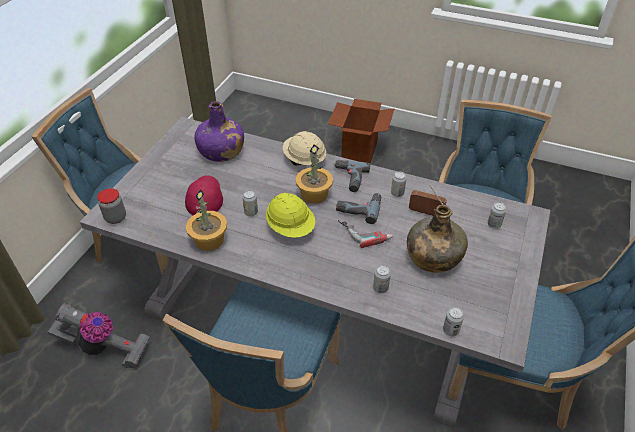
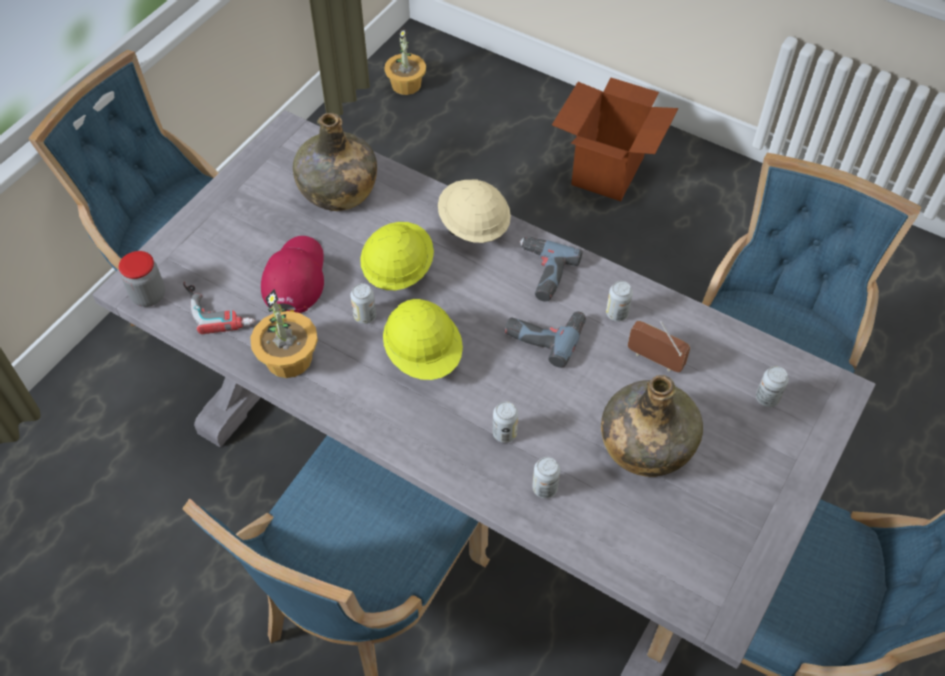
camera: 10 degrees right, 10 degrees up
(103, 348) = (125, 478): vacuum cleaner -> none
(221, 152) = (337, 190): purple bottle -> green bottle
(265, 187) = (397, 270): none -> yellow hard hat
(314, 194) = (476, 295): potted plant -> potted plant (406, 84)
(365, 232) = (544, 380): power drill -> power drill (220, 307)
(450, 330) = (639, 581): can -> can (504, 433)

